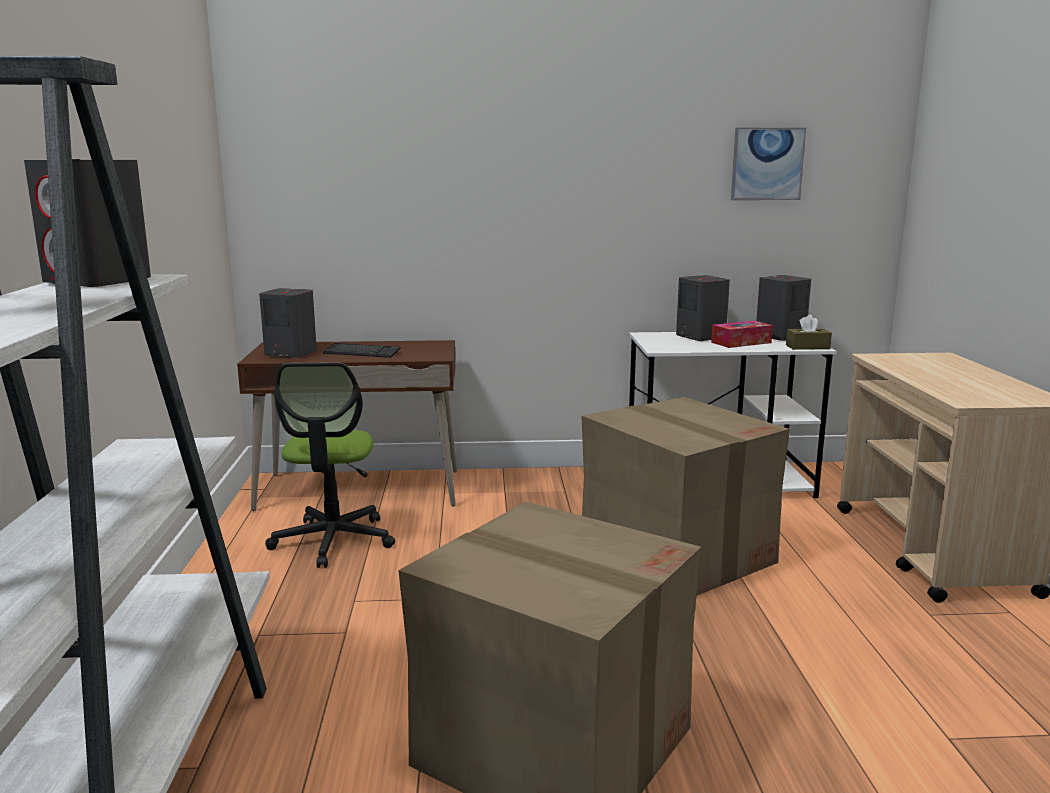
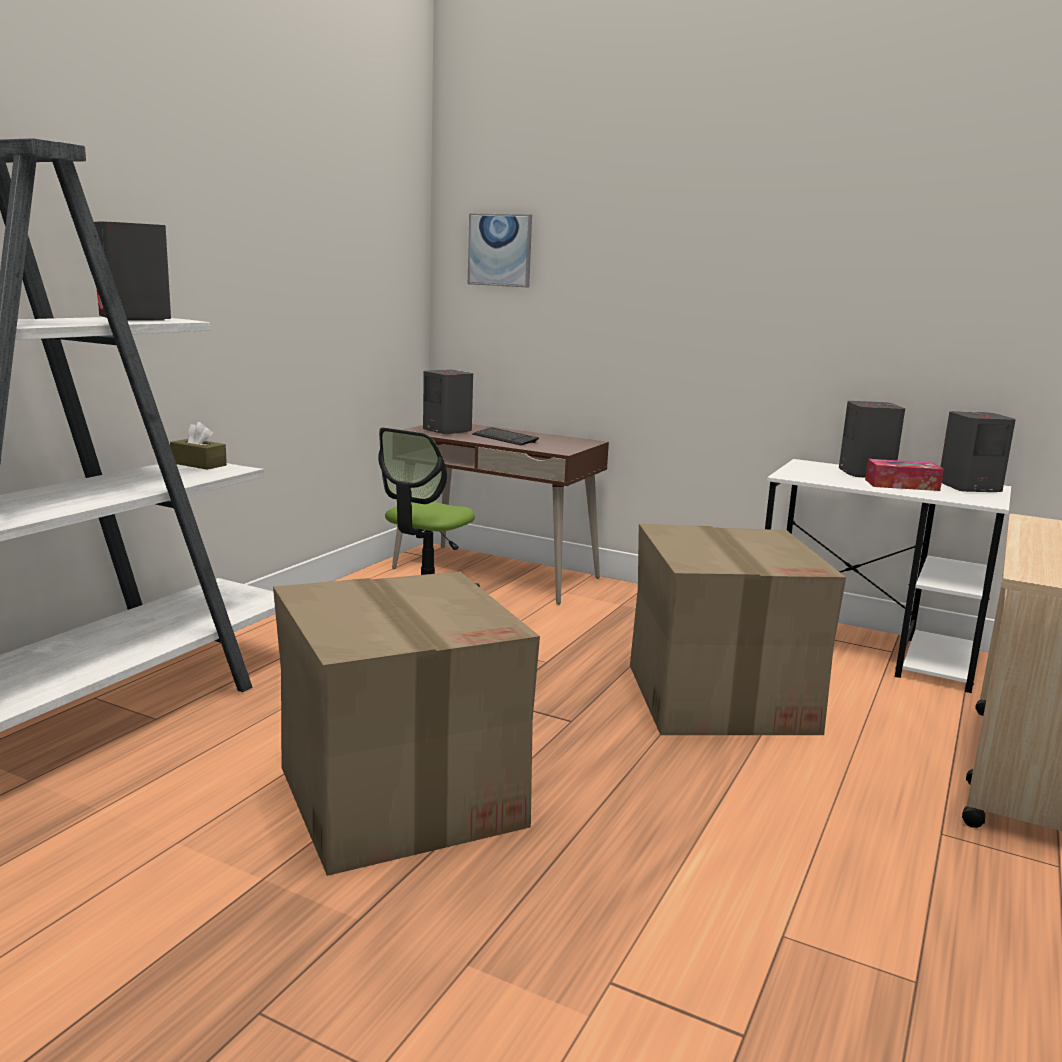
camera: 30 degrees right, 0 degrees up
(767, 164) = (988, 273): picture -> picture (500, 250)
(807, 347) = (977, 501): brown tissue box -> brown tissue box (198, 464)

